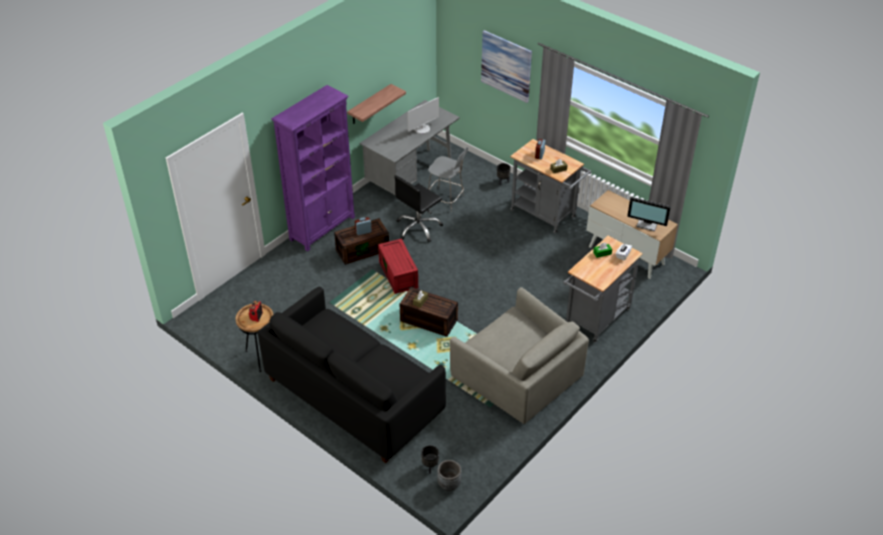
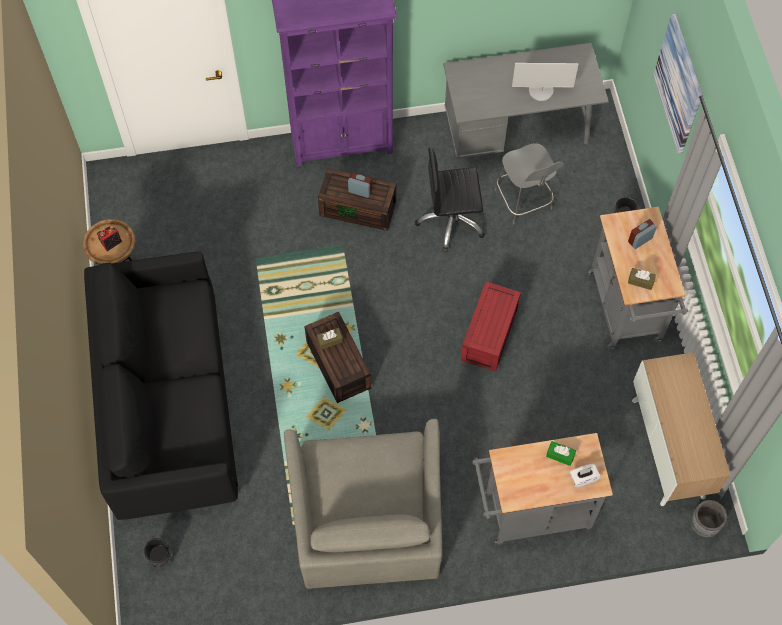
camera: 40 degrees right, 20 degrees up
(369, 105) = (475, 22): shelf -> none
(399, 275) = (365, 275): red storage box -> red storage box (490, 335)
(449, 484) = (160, 596): grey planter -> grey planter (704, 525)
(647, 224) = (688, 445): monitor -> none

